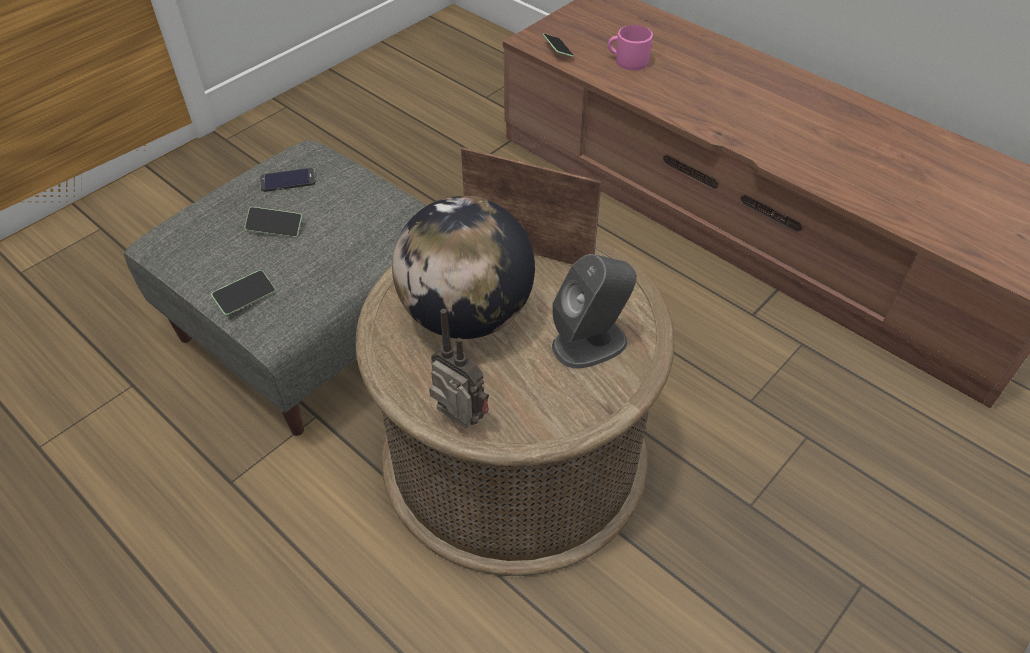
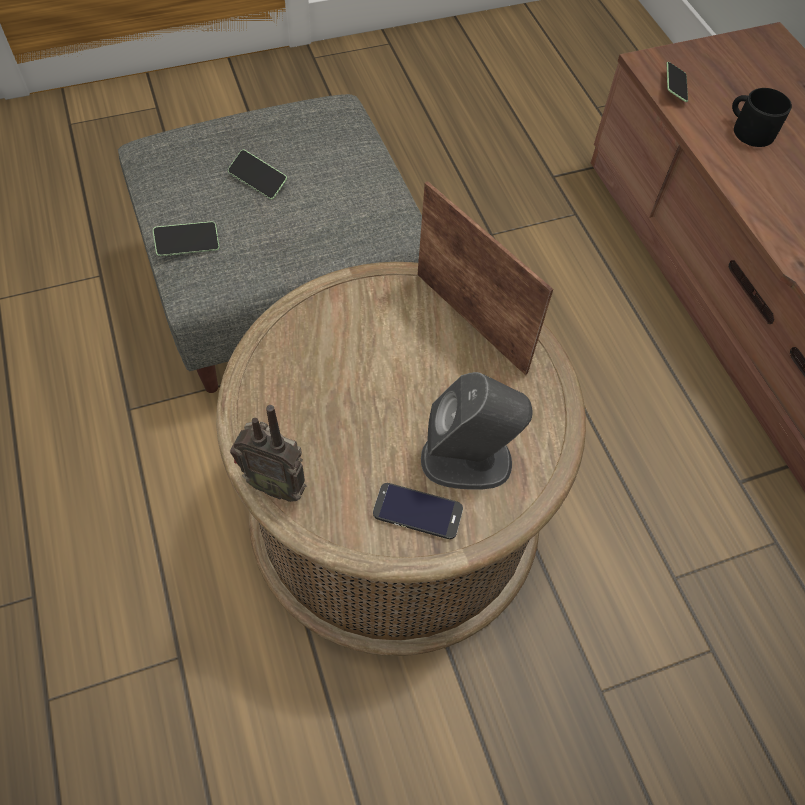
camera: 25 degrees right, 10 degrees up
(288, 180) = (301, 133): phone -> phone (417, 511)
(459, 422) = (276, 483): radio -> radio turned 135 degrees clockwise
(466, 315) = (360, 367): globe -> none
(627, 60) = (749, 129): pink mug -> black mug

